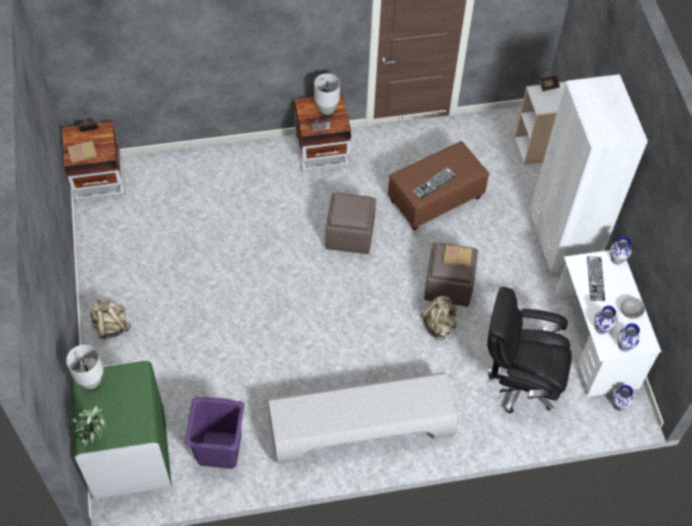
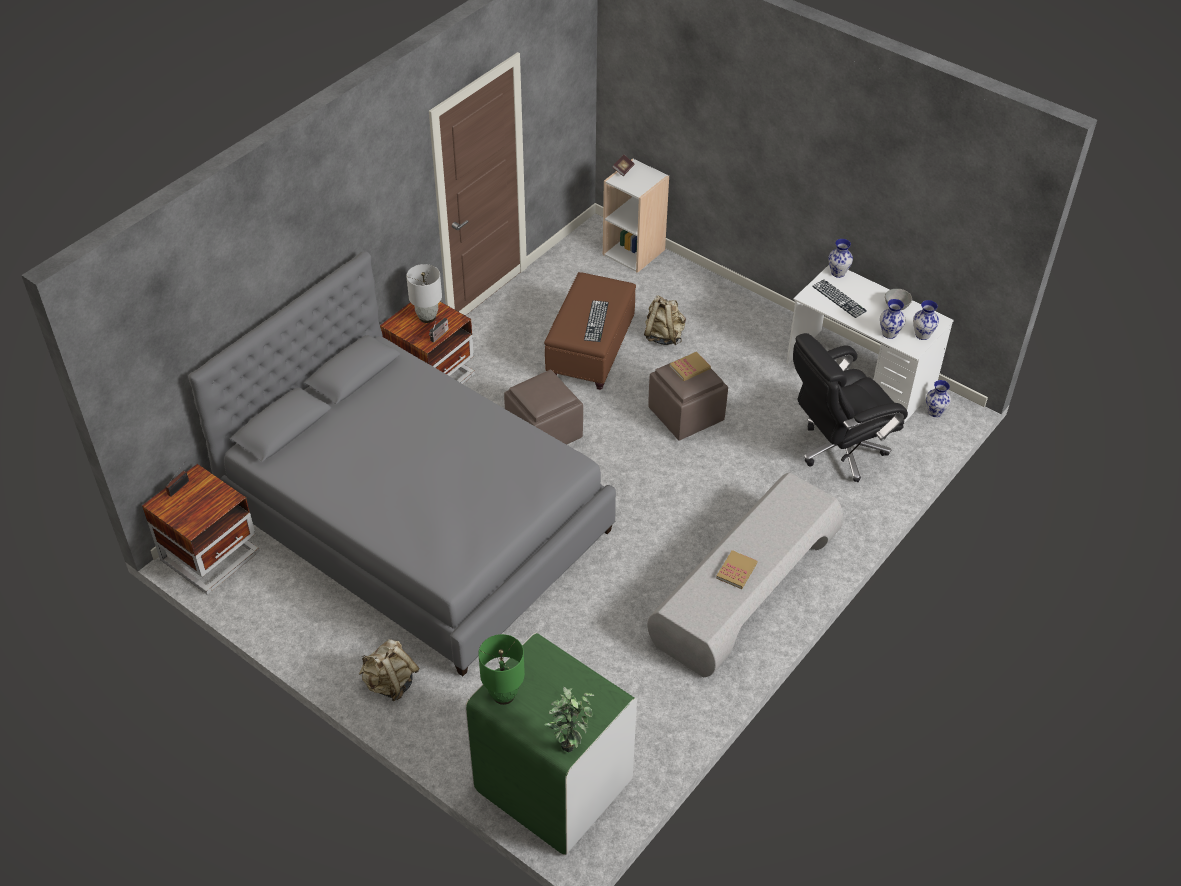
camera: 40 degrees left, 10 degrees down
(82, 152) = (197, 514): book -> book (736, 571)
(92, 383) = (503, 694): white table lamp -> green table lamp
(219, 450) = (637, 711): purple laundry basket -> none
(222, 238) = (417, 520): none -> grey bed
(439, 325) = (716, 453): beige backpack -> beige backpack (663, 336)
(561, 242) = (742, 315): white wardrobe -> none

